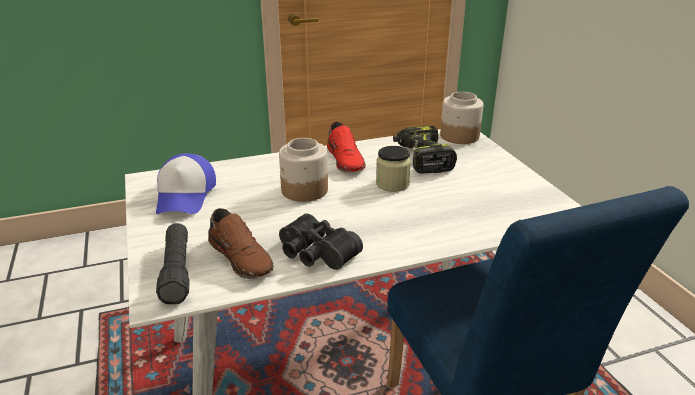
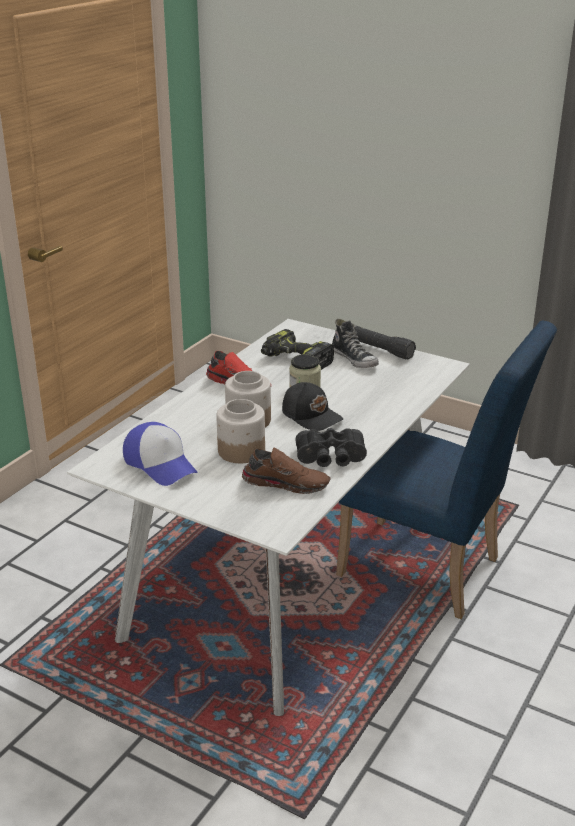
camera: 40 degrees left, 0 degrees up
(177, 271) = (258, 512): black flashlight -> black flashlight (379, 349)
(362, 208) = (312, 416): none -> black cap
(459, 136) = (294, 332): jar -> jar (240, 451)
(479, 175) = (354, 359): none -> shoe

